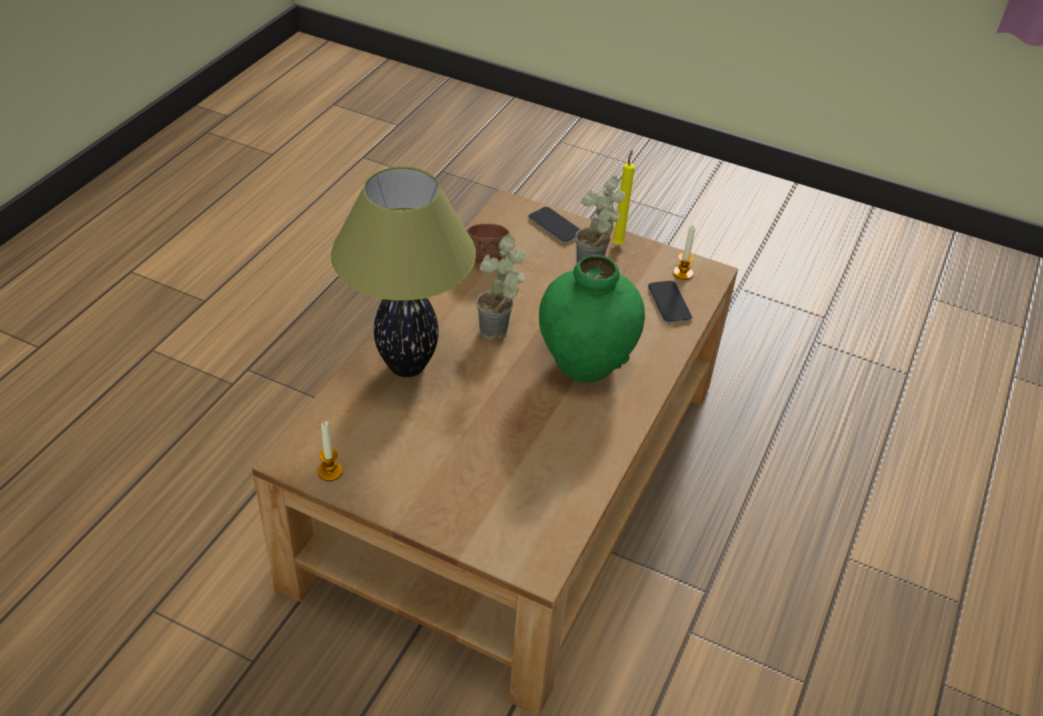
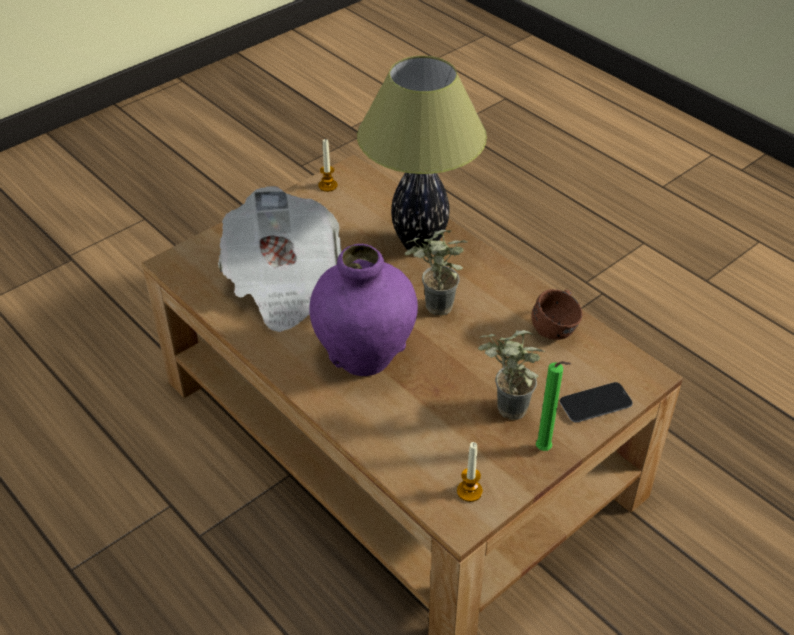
camera: 115 degrees right, 0 degrees up
(523, 452) = (285, 285): none -> newspaper
(585, 364) = (365, 356): green vase -> purple vase
(618, 243) = (545, 450): yellow candle -> green candle
(669, 303) = (423, 457): phone -> none

